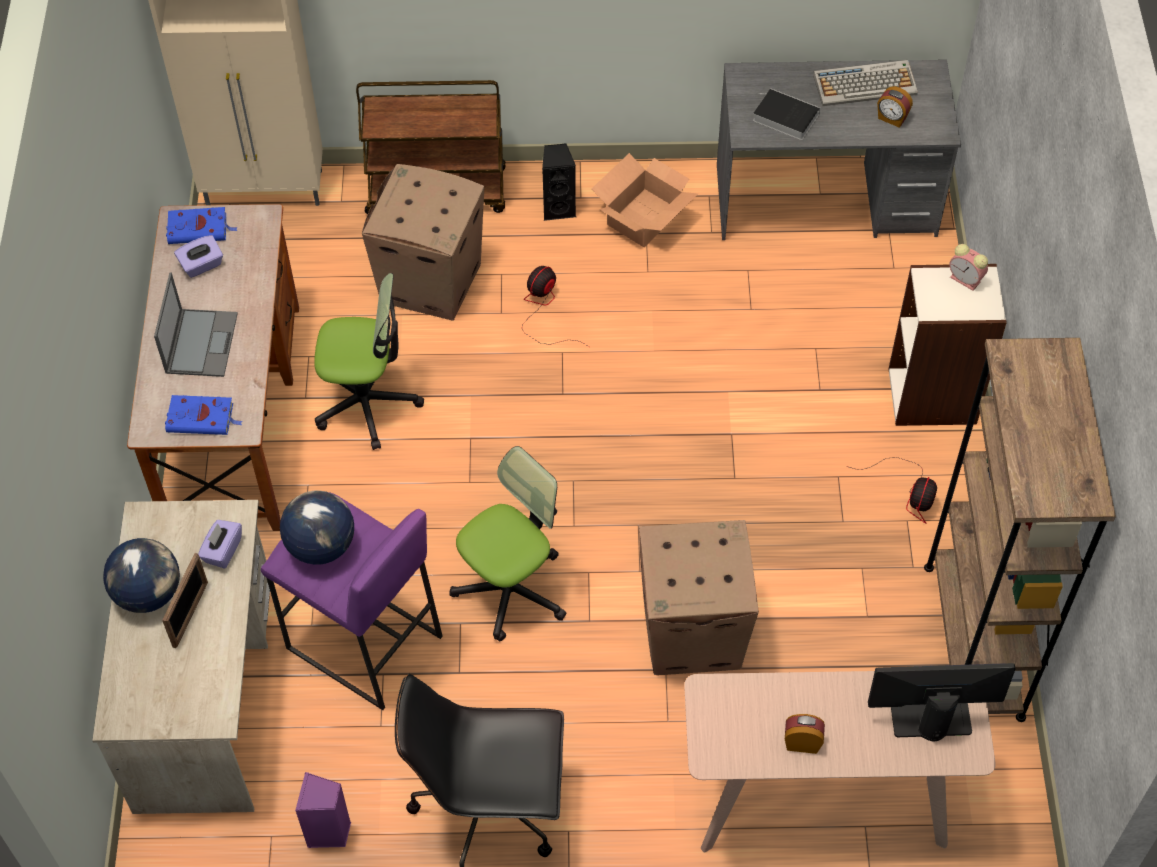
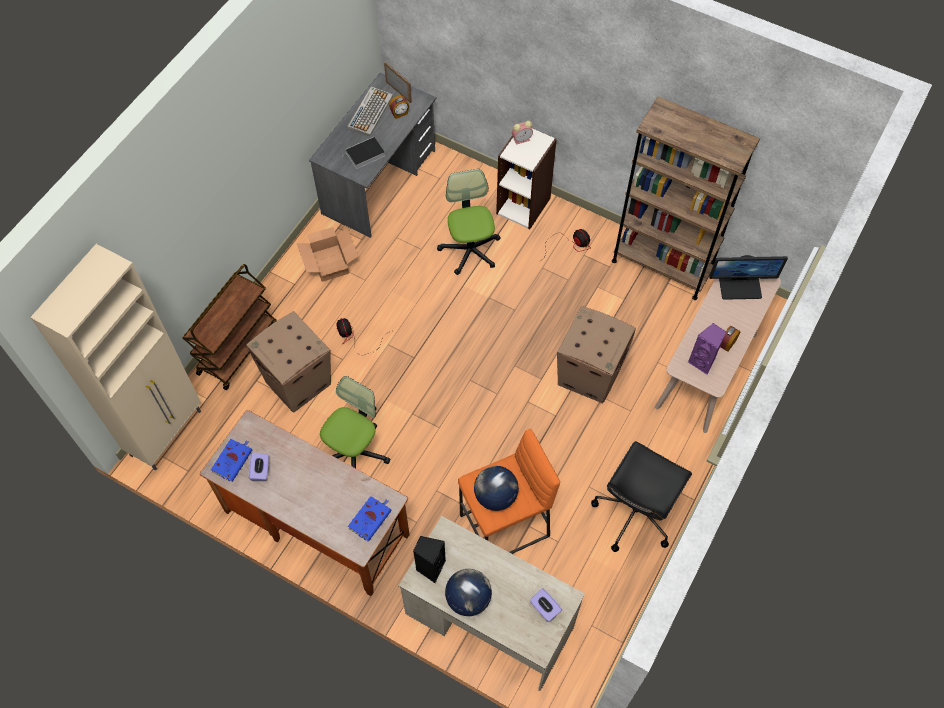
camera: 60 degrees left, 5 degrees up
(190, 614) = (495, 582): picture frame -> picture frame (398, 91)
(201, 342) = (316, 495): laptop -> none
(222, 551) = (464, 548): purple tissue box -> purple tissue box (544, 608)
(329, 832) = (605, 595): purple speaker -> purple speaker (703, 362)
(363, 643) = (505, 526): purple stool -> orange stool
(511, 589) = (516, 441): office chair -> office chair (470, 250)
(558, 208) = (294, 297): black speaker -> black speaker (430, 567)
(929, 715) = (740, 287): monitor -> monitor turned 120 degrees counterclockwise

